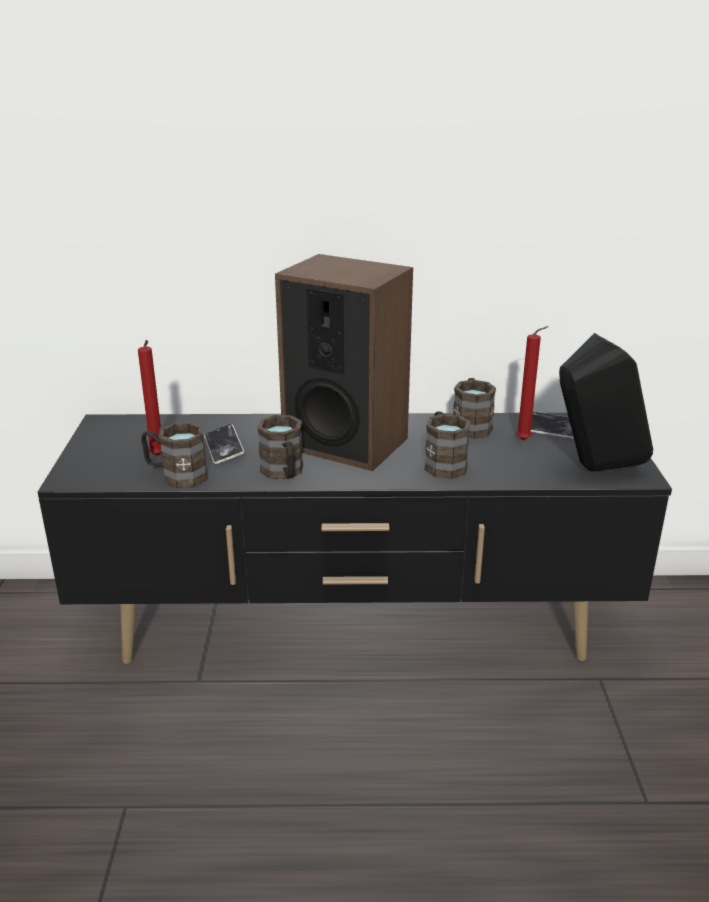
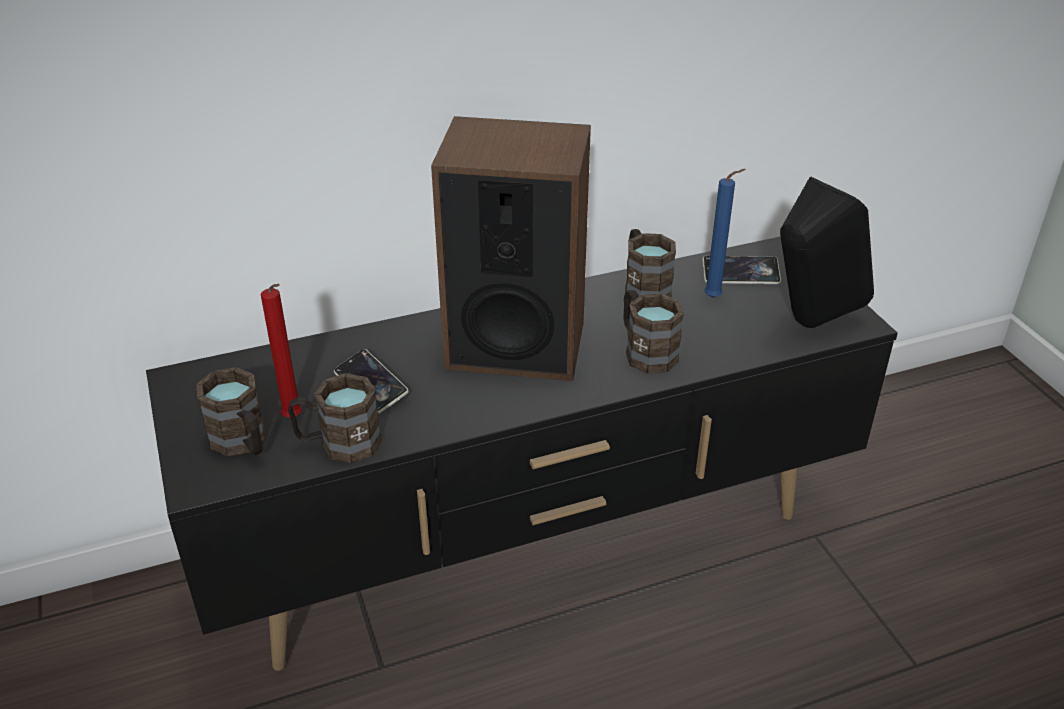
camera: 20 degrees left, 10 degrees up
(284, 473) = (471, 408): brown mug -> brown mug (243, 443)
(525, 441) = (715, 298): red candle -> blue candle

